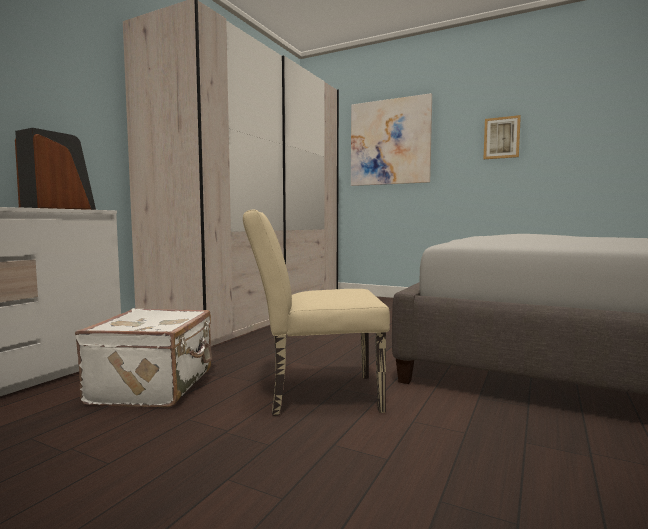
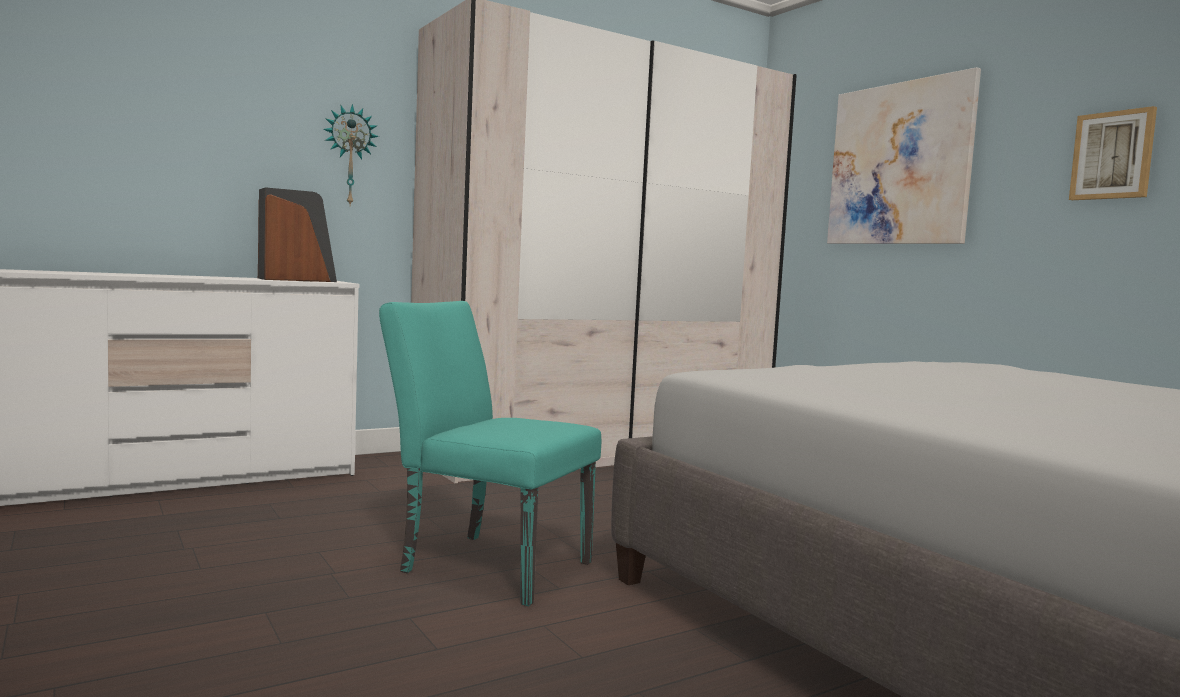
camera: 30 degrees right, 0 degrees up
(77, 112) = (349, 156): none -> wall clock
(155, 386) = (340, 511): white suitcase -> none
(314, 394) = (485, 564): beige chair -> turquoise chair

